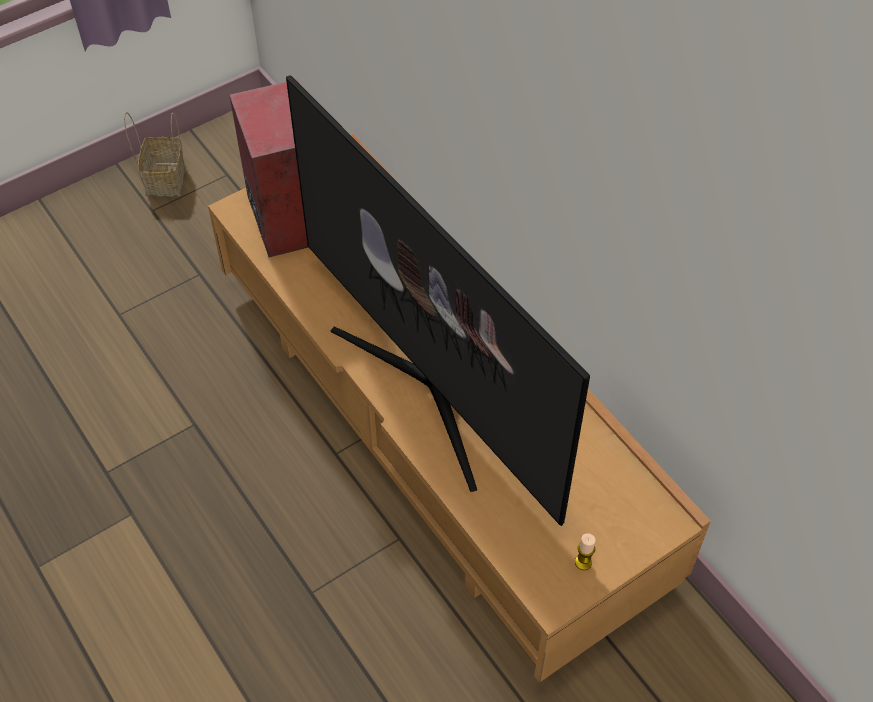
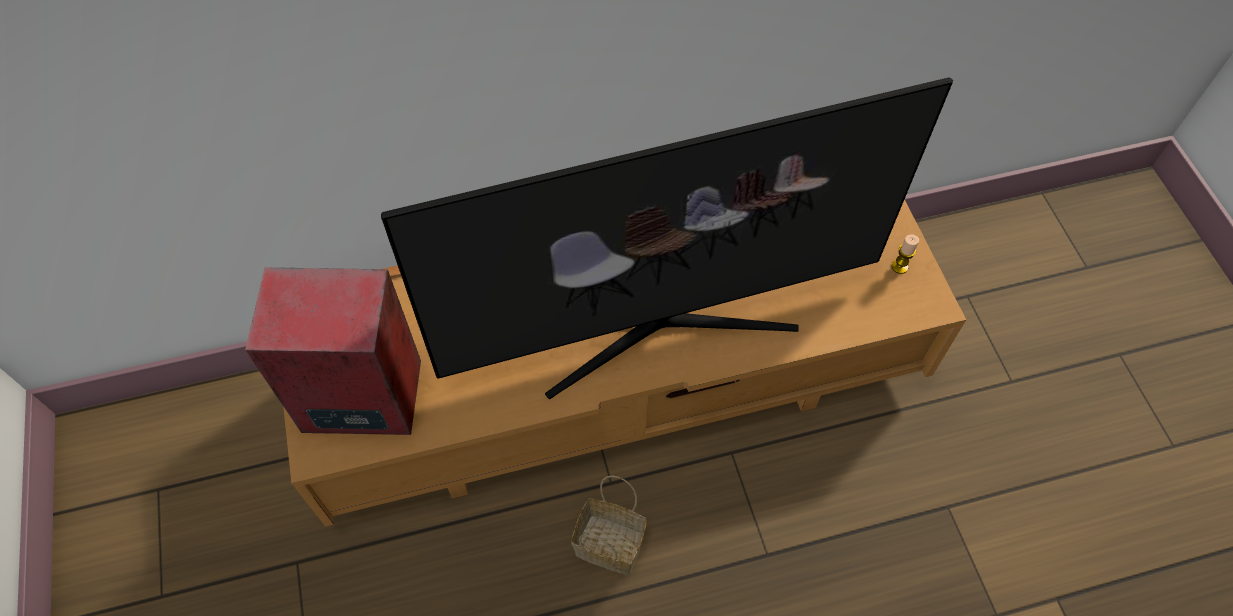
camera: 70 degrees left, 5 degrees up
(164, 177) = (115, 566): basket -> basket (607, 545)

